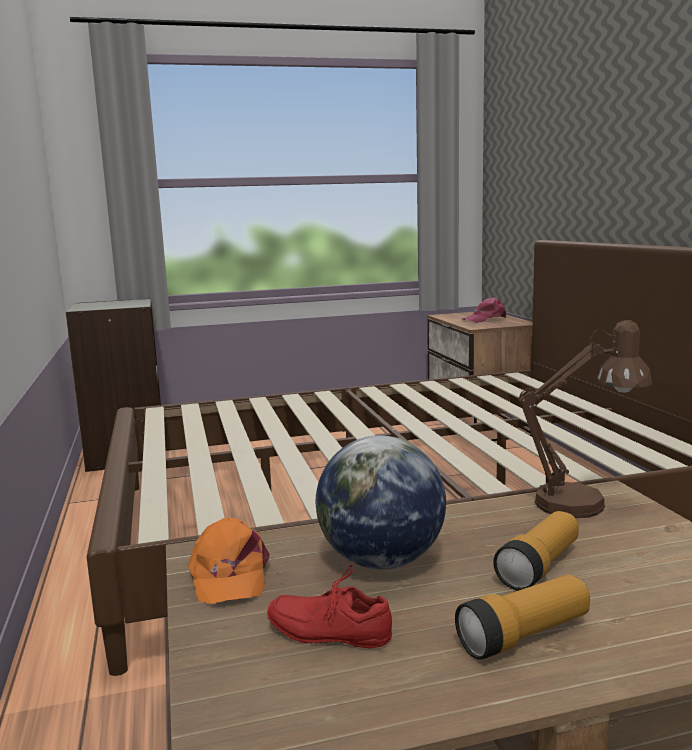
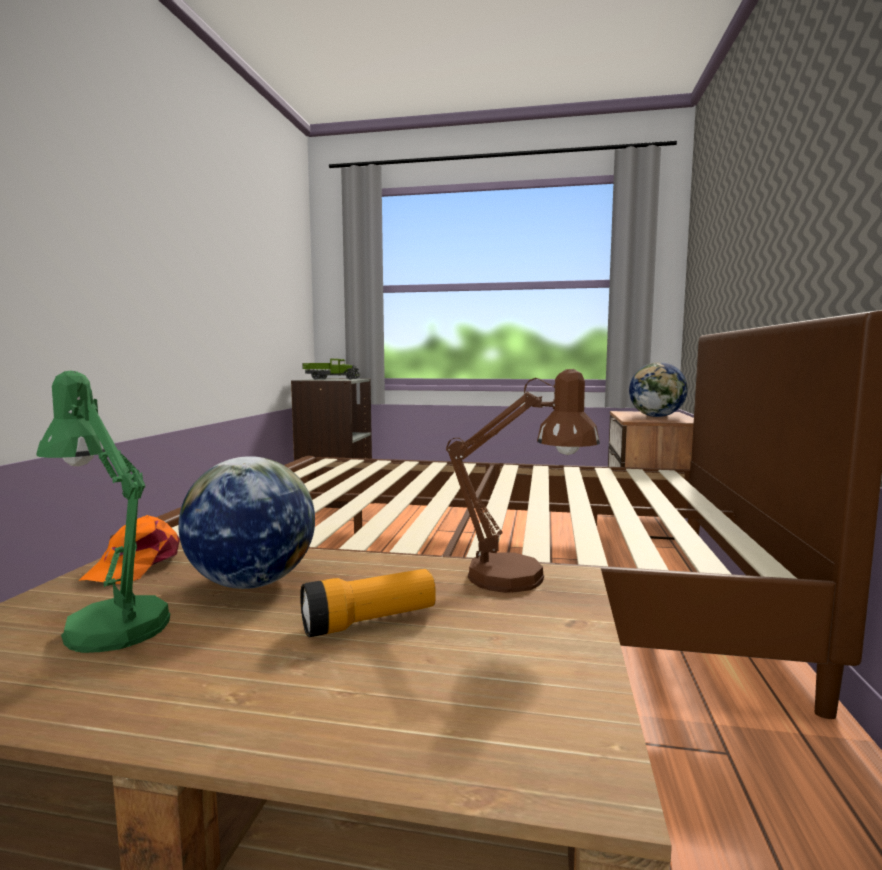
camera: 25 degrees right, 5 degrees down
(106, 303) = (331, 379): none -> toy truck
(330, 630) = (109, 622): red shoe -> green table lamp
(485, 319) = (656, 416): pink cap -> globe
(524, 636) = (232, 677): flashlight -> none

